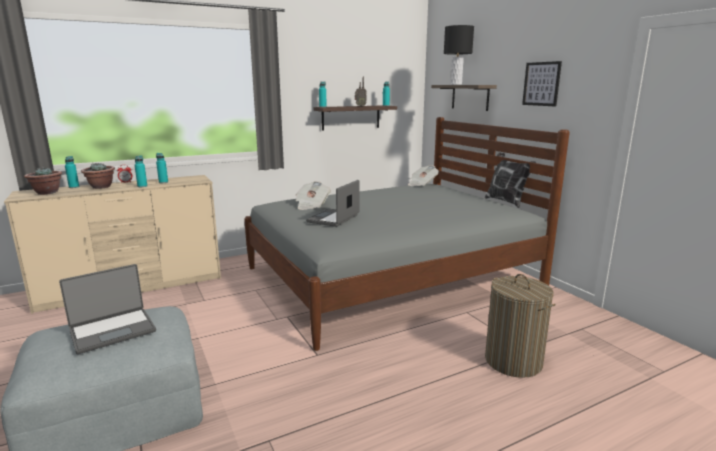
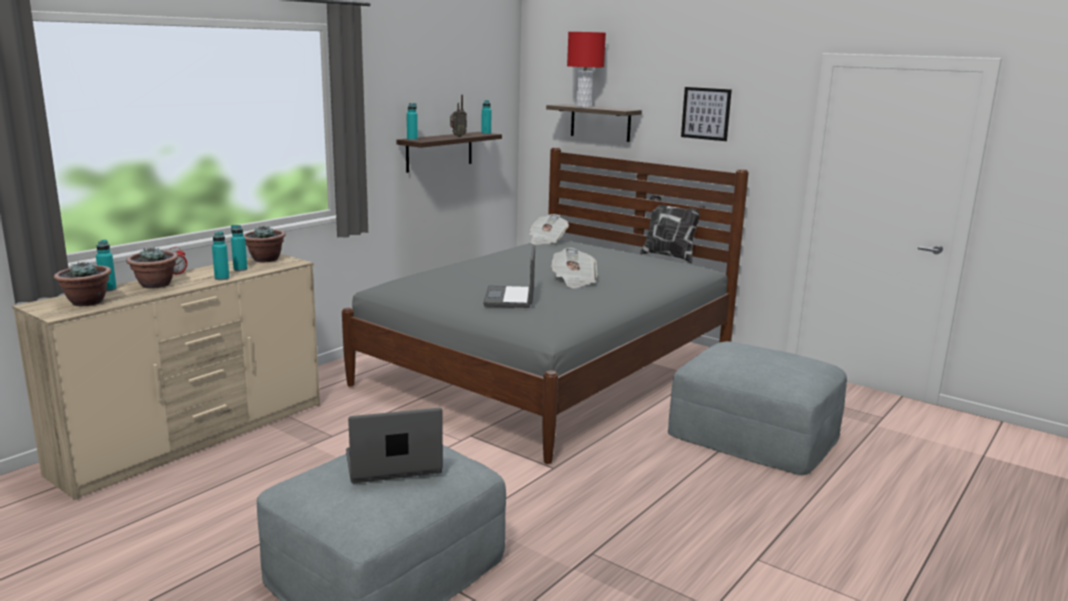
camera: 25 degrees left, 0 degrees up
(113, 330) = (393, 465): laptop -> laptop turned 135 degrees counterclockwise
(189, 178) = (265, 259): none -> potted plant
(311, 205) = (452, 283): newspaper -> newspaper (574, 281)
(456, 84) = (584, 106): black table lamp -> red table lamp
(513, 361) = (754, 434): laundry basket -> grey ottoman

